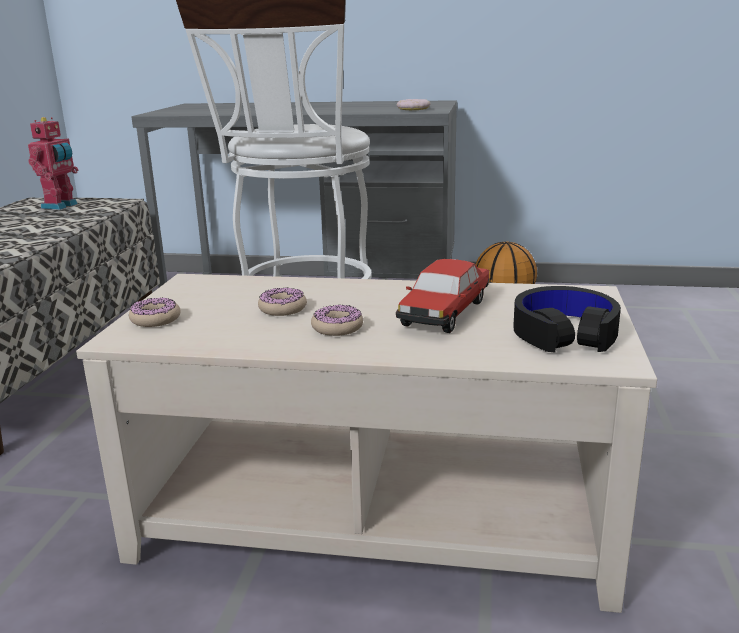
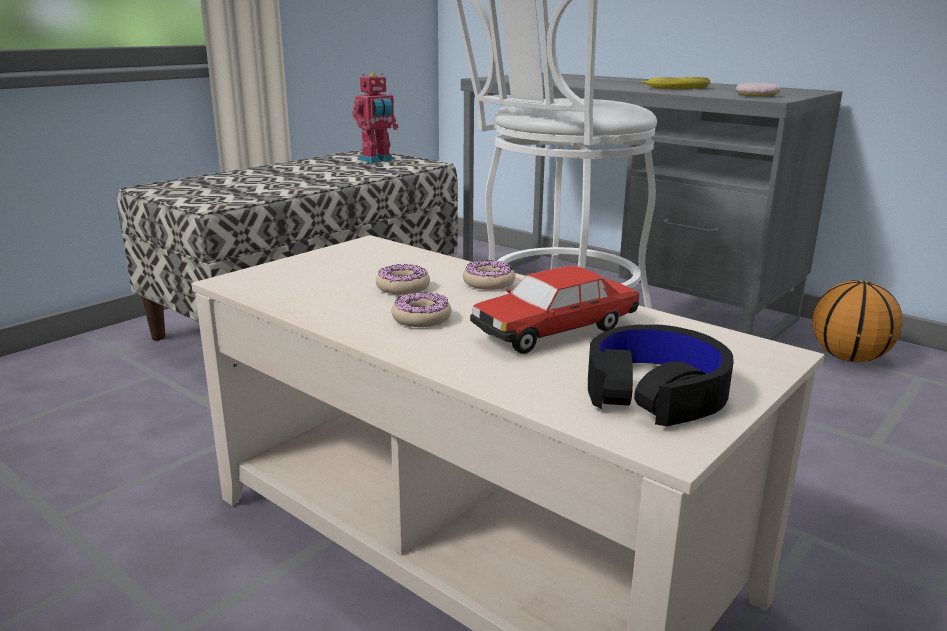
camera: 30 degrees right, 0 degrees up
(155, 319) = (286, 271): donut -> donut (489, 283)
(343, 108) = (679, 88): none -> banana

